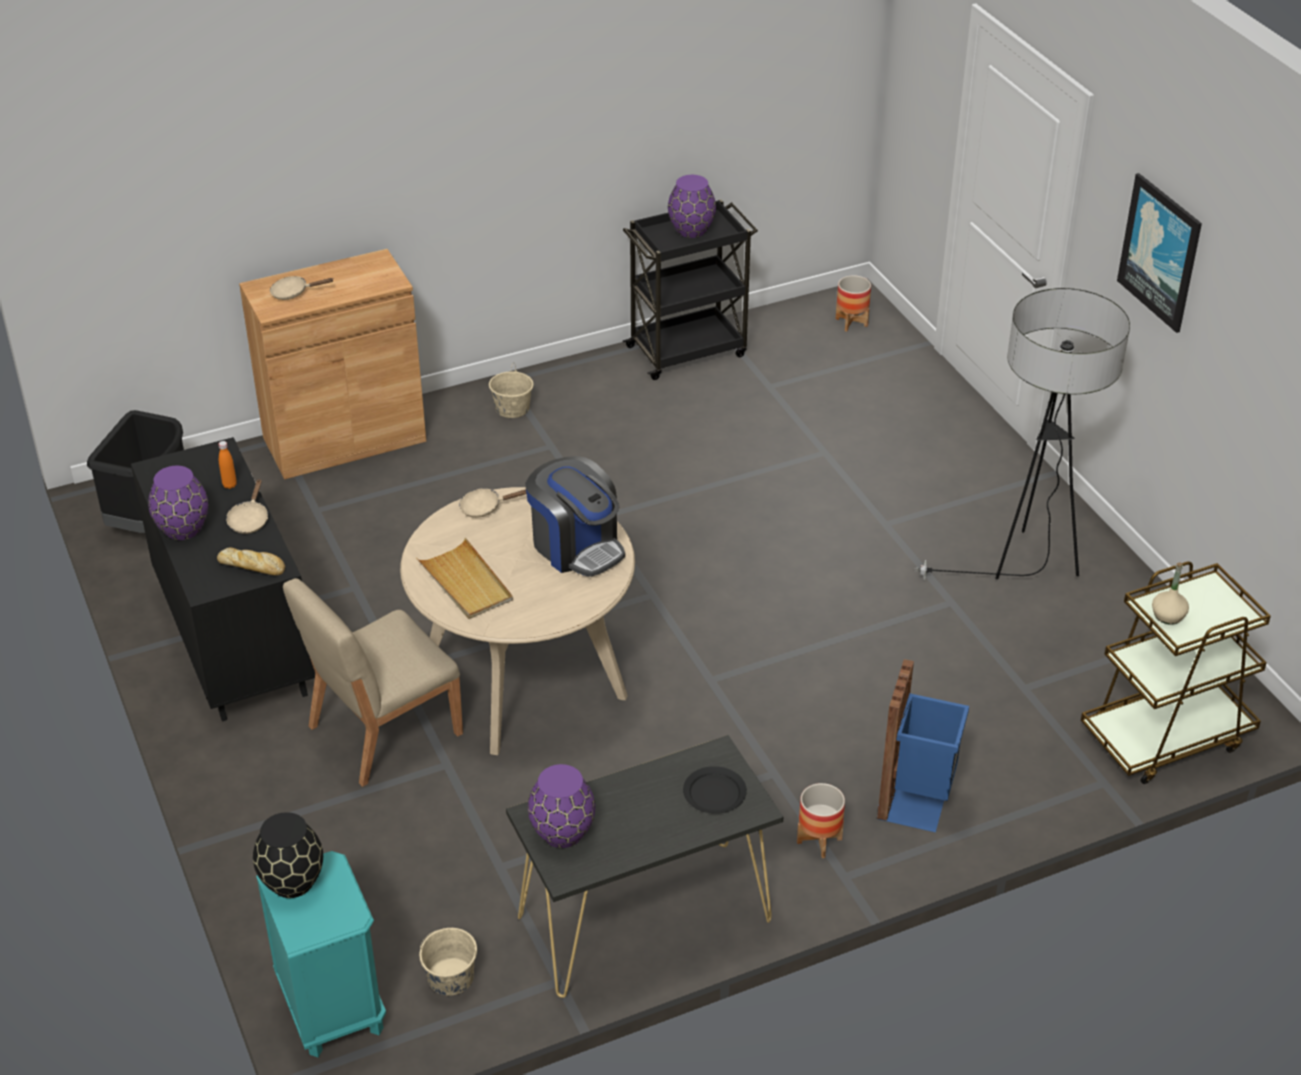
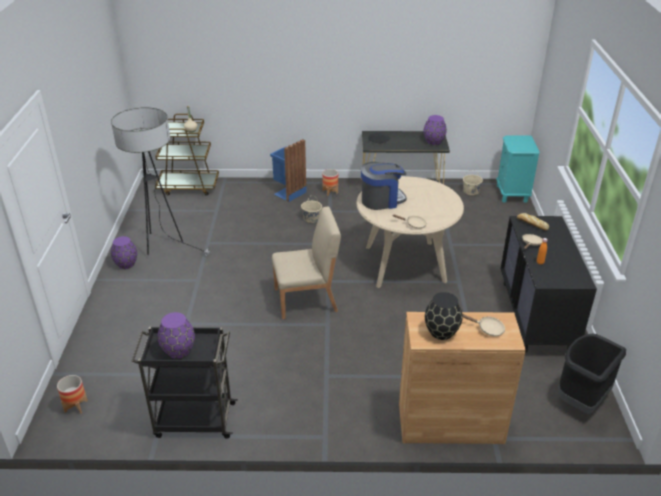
camera: 155 degrees left, 5 degrees down
(182, 529) = (566, 248): purple vase -> purple vase (126, 264)
(293, 882) = (527, 147): black vase -> black vase (441, 332)
(383, 730) = (473, 262): beige chair -> beige chair (306, 300)
(466, 583) = (436, 199): beige tray -> none
(512, 408) = (333, 412): beige bucket -> beige bucket (311, 218)
(576, 546) = (381, 200): coffee machine -> coffee machine turned 90 degrees clockwise
(1160, 252) = (76, 107): picture -> none

